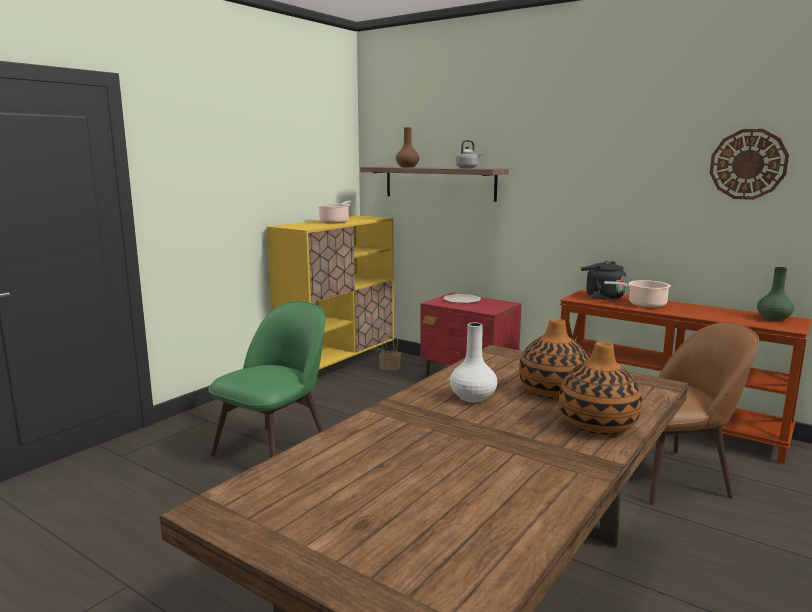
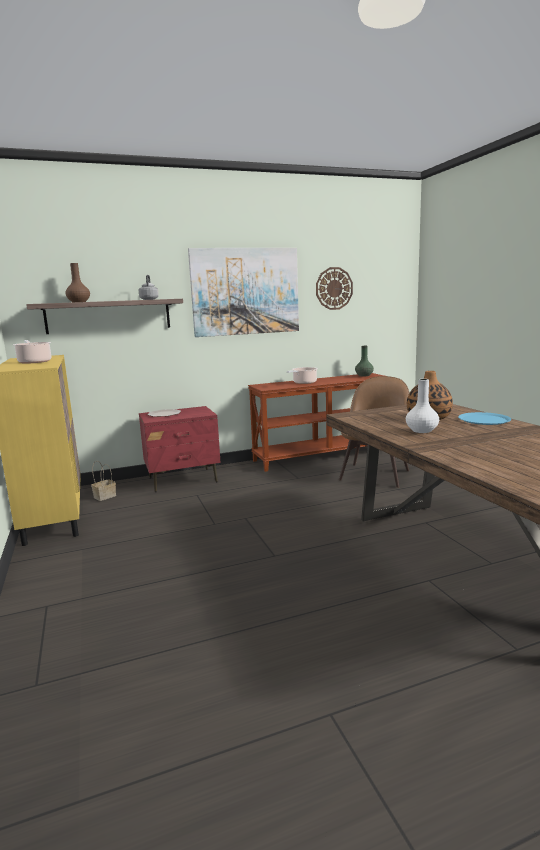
camera: 55 degrees left, 0 degrees up
(275, 449) = (172, 581): green chair -> none
(594, 163) = (245, 291): none -> picture
(597, 425) = (484, 420): vase -> blue plate
(601, 296) = (272, 384): black kettle -> none

